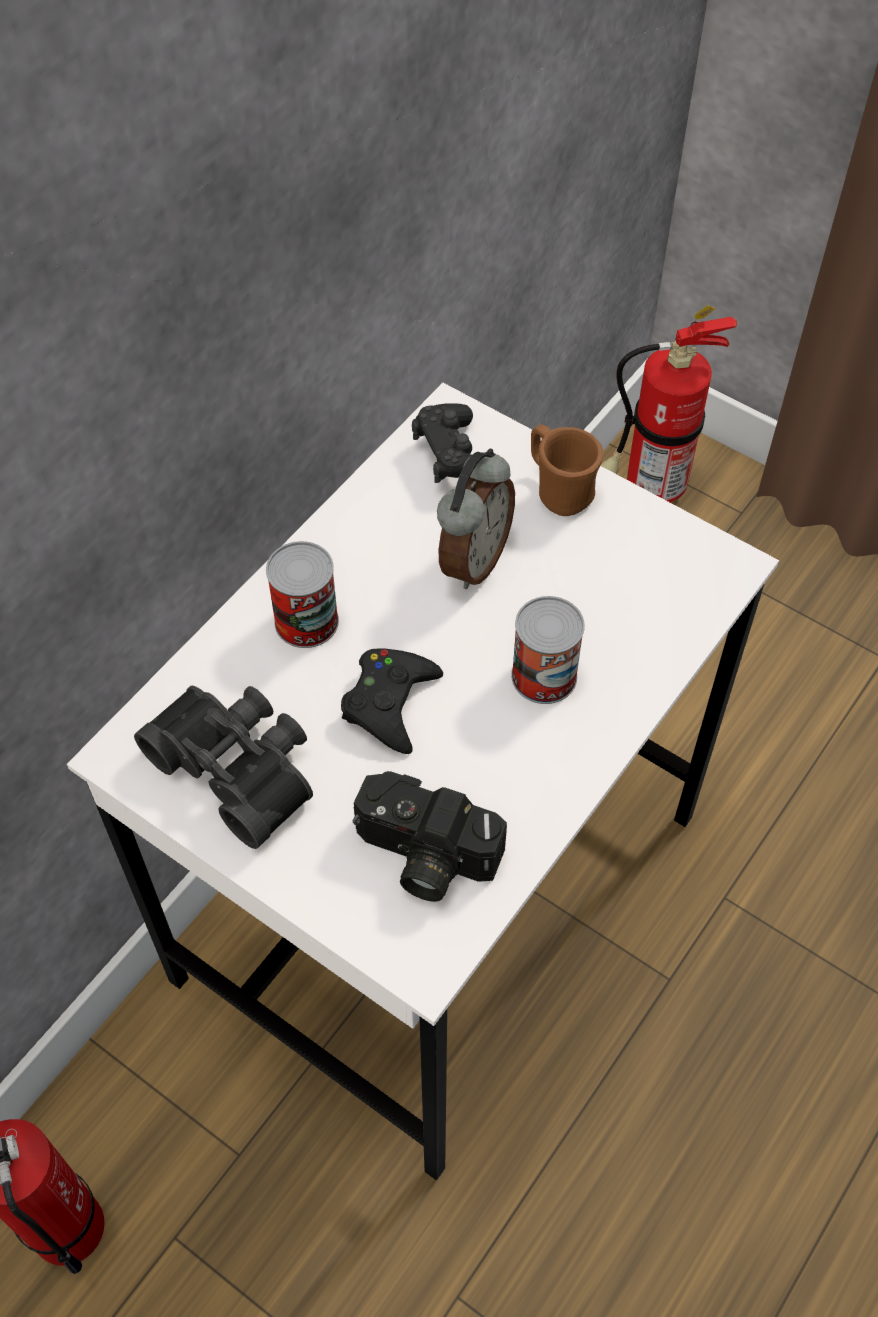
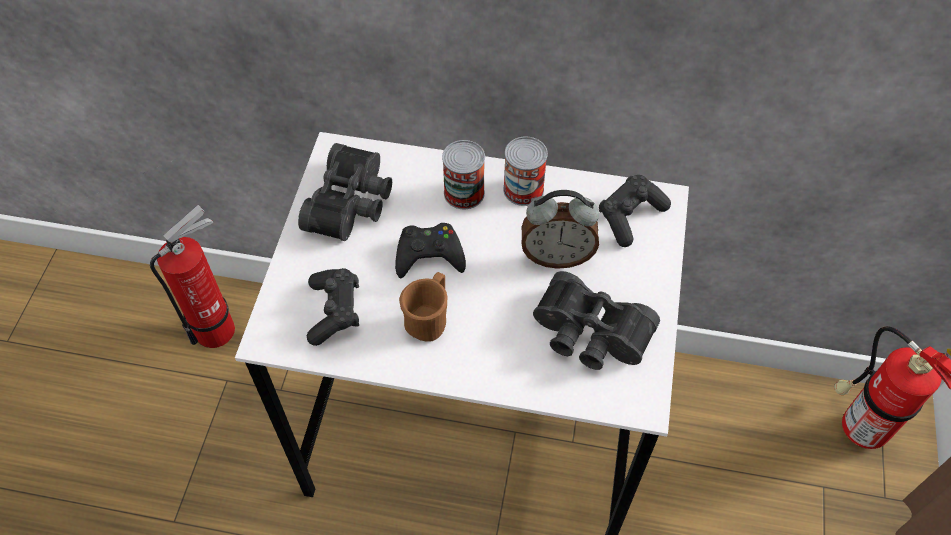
camera: 65 degrees right, 0 degrees up
(423, 857) = (334, 311): camera -> black game controller
(544, 676) = (491, 326): can -> can (523, 189)
(559, 490) = (642, 281): brown mug -> brown mug (429, 319)
(611, 577) = (589, 335): none -> black binoculars

